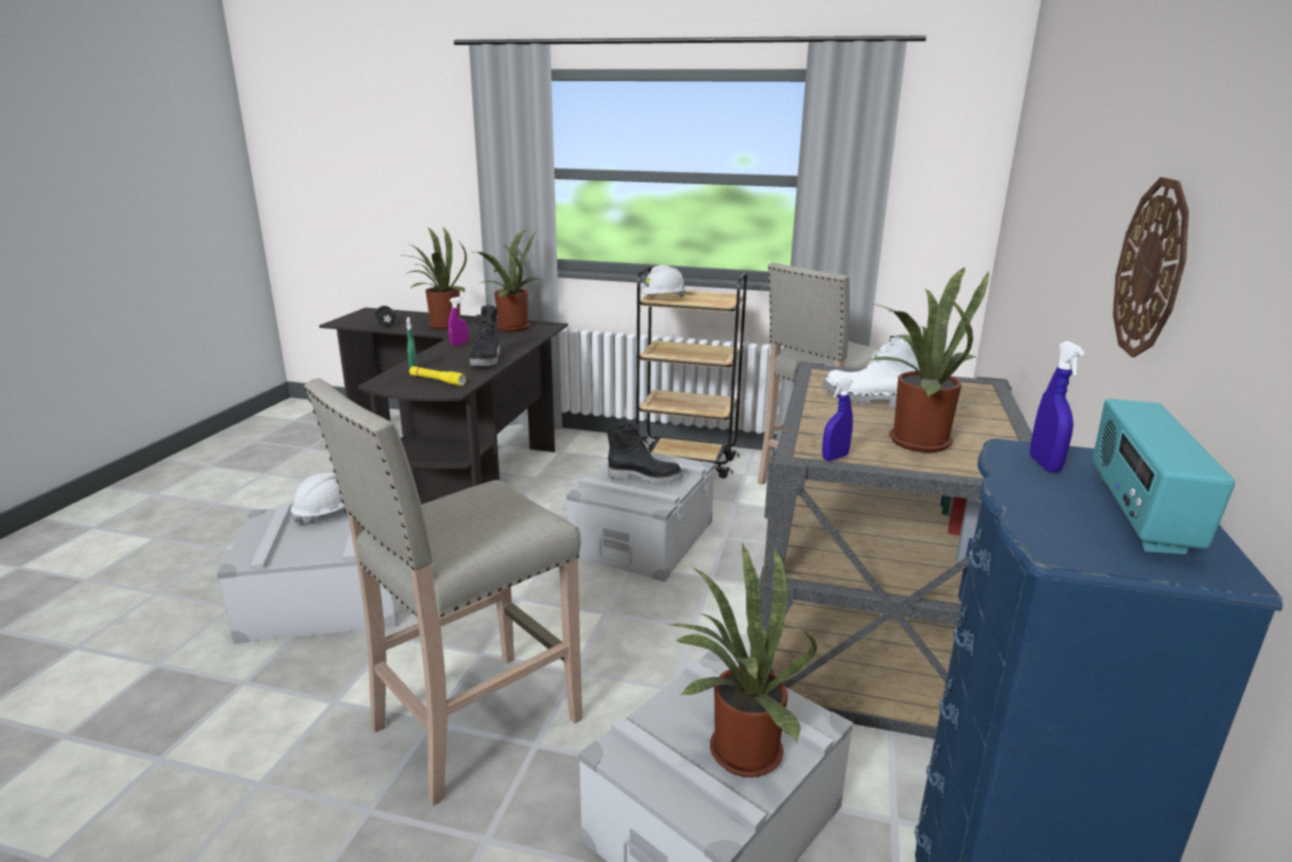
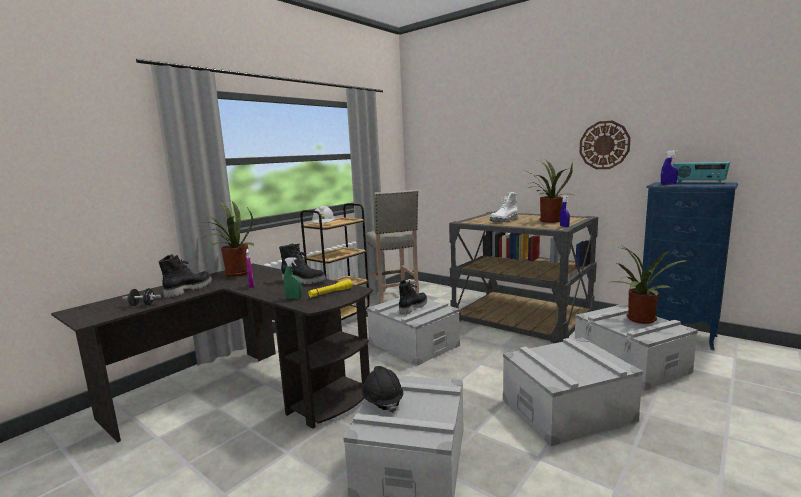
camera: 65 degrees left, 10 degrees down
(326, 514) = (382, 401): white hard hat -> black hard hat
(441, 326) = (188, 289): potted plant -> black boot
(471, 725) = (567, 410): beige stool -> grey storage box

